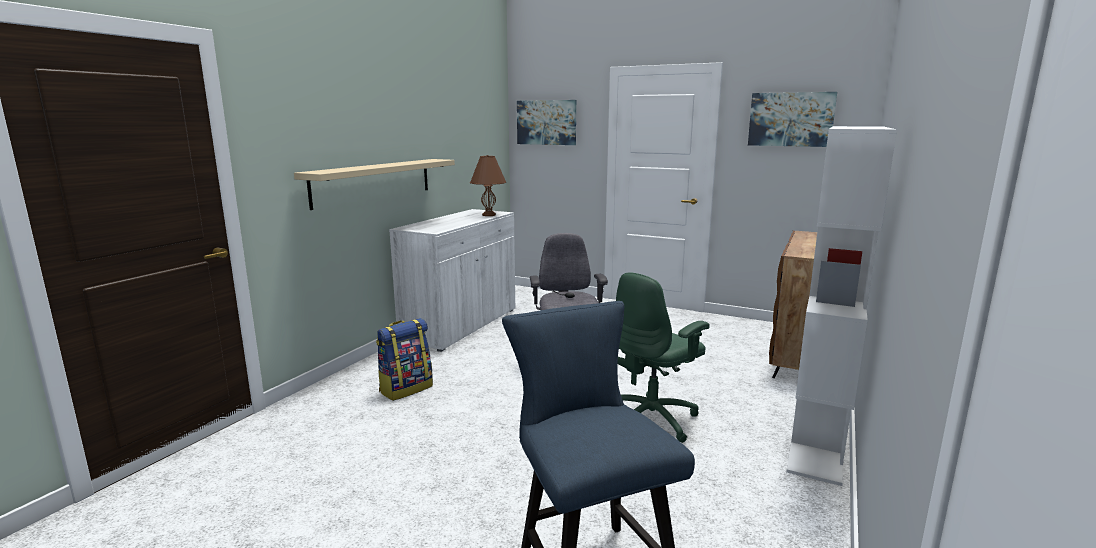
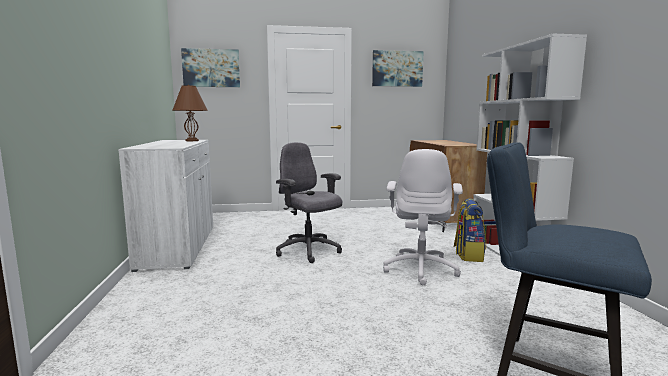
camera: 35 degrees left, 5 degrees down
(374, 181) = (104, 95): beige shelf -> none
(406, 389) = (197, 304): backpack -> backpack (468, 255)
(652, 419) = (421, 269): green office chair -> white office chair

